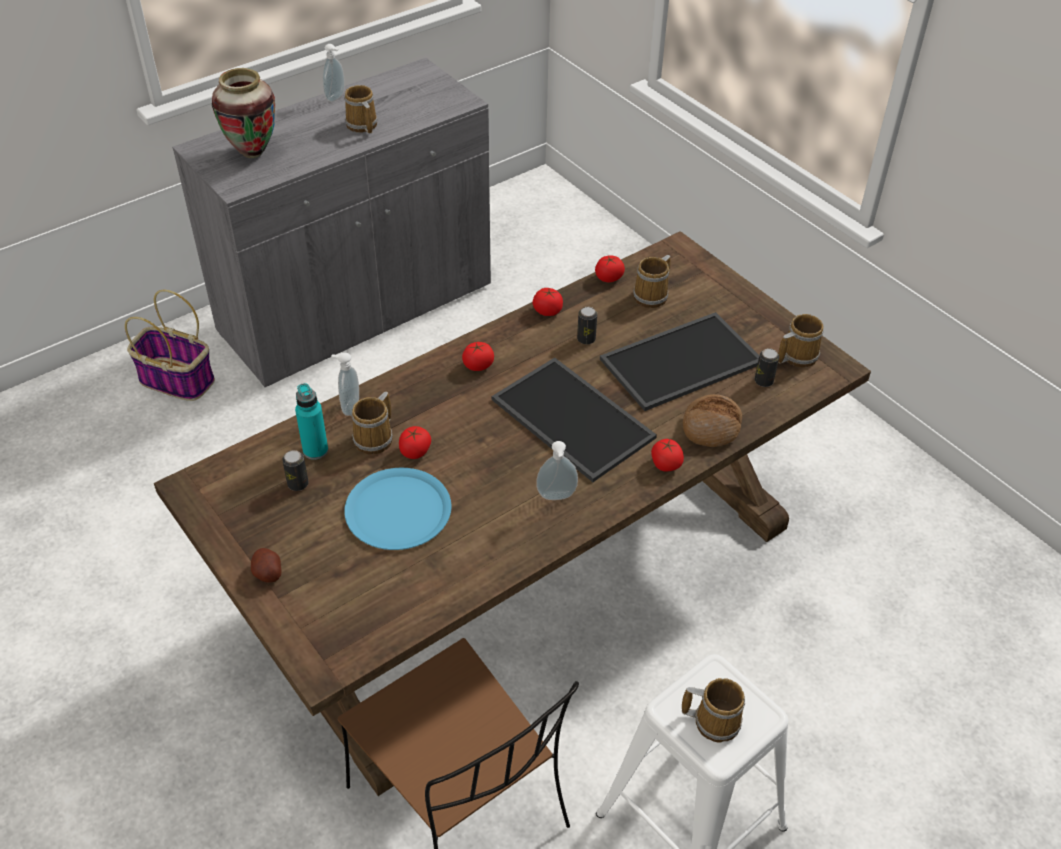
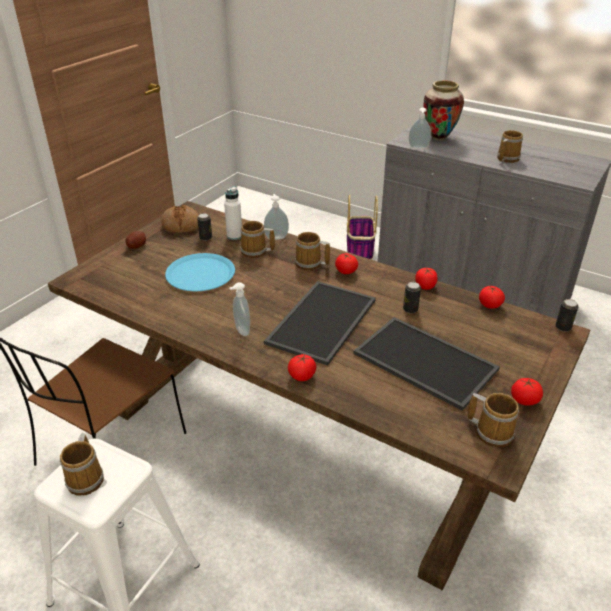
camera: 70 degrees right, 10 degrees down
(315, 450) = (234, 236): turquoise bottle -> white bottle
(336, 97) = (524, 145): soap dispenser -> soap dispenser (418, 148)
(415, 451) = (252, 267): tomato -> tomato (524, 400)
(653, 296) = (490, 331): mug -> mug (310, 264)
(711, 427) = (359, 393): bread -> bread (181, 225)
(763, 381) = (439, 415): can -> can (563, 327)

